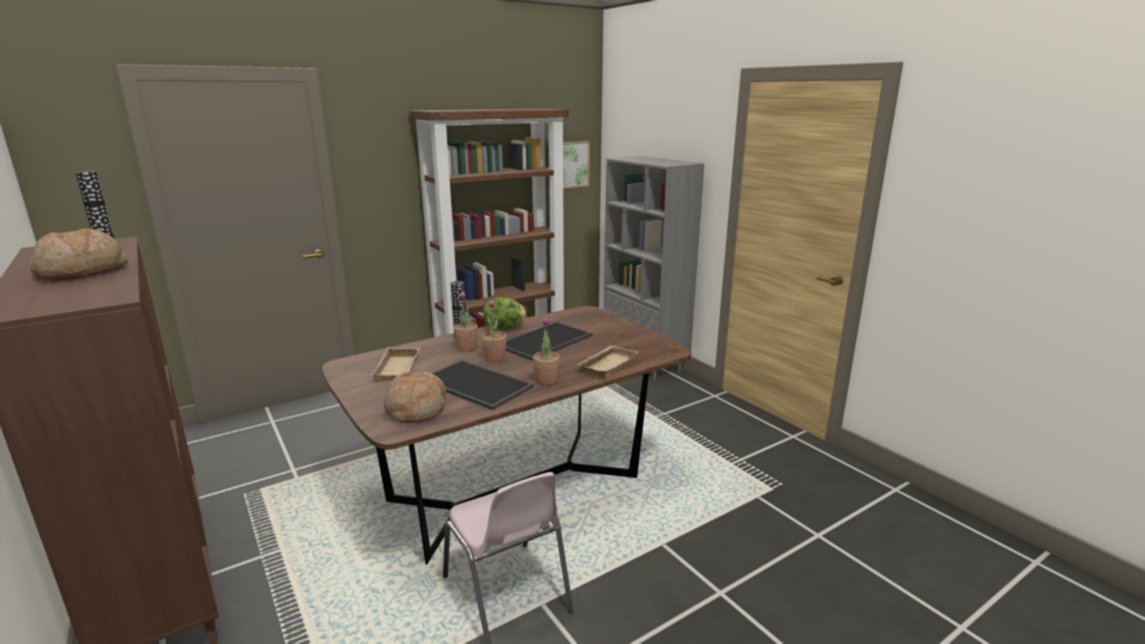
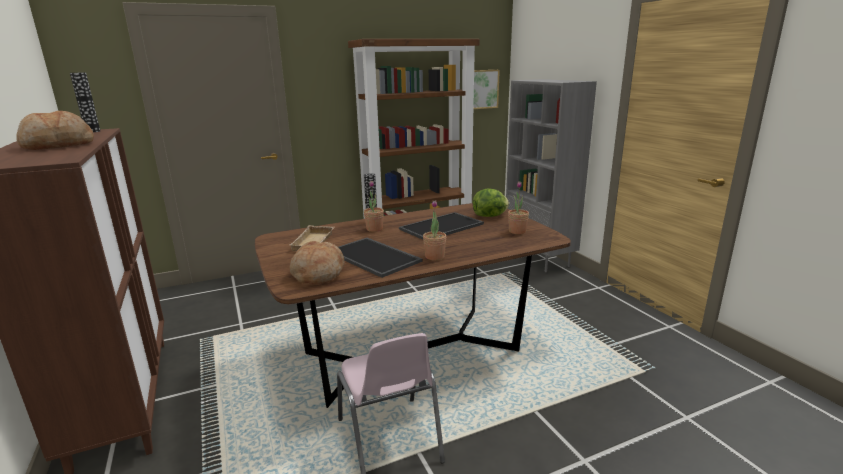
camera: 10 degrees right, 0 degrees up
(495, 358) = (395, 238): potted plant -> potted plant (517, 231)
(504, 328) = (410, 216): lettuce -> lettuce (490, 216)
(607, 365) = (491, 247): beige tray -> none

